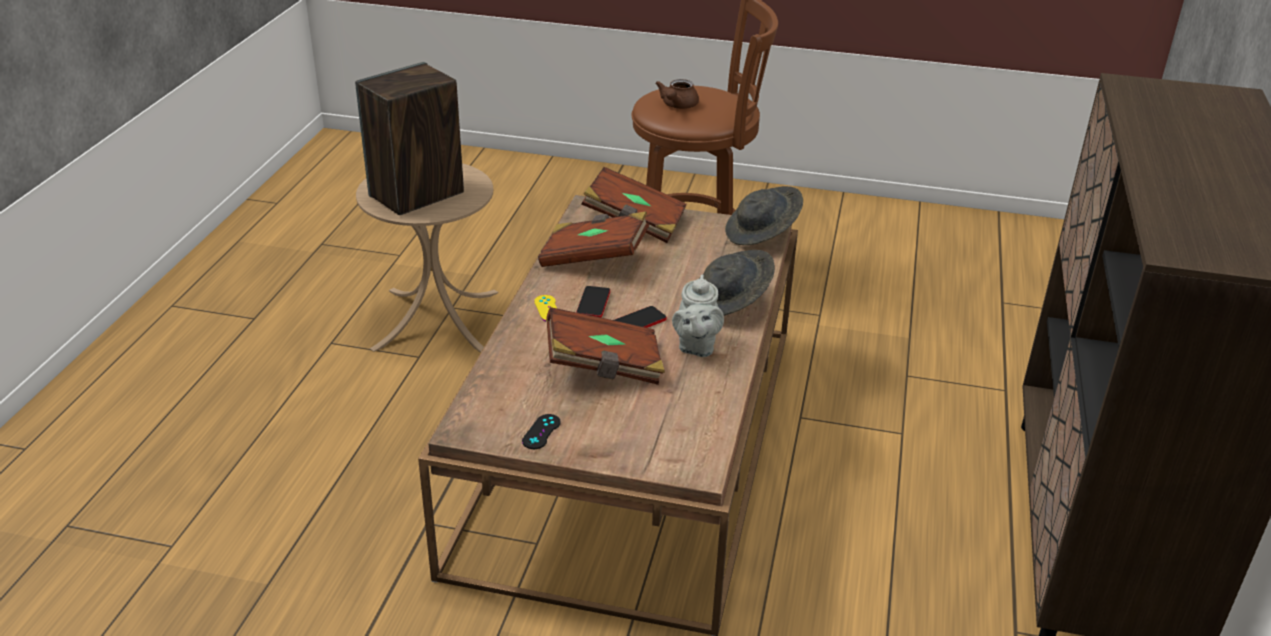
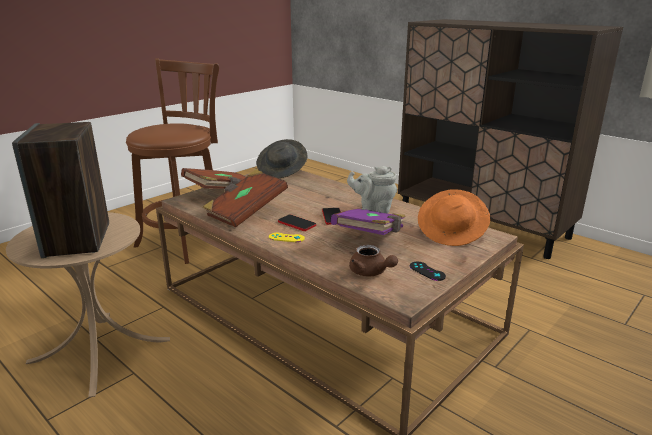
camera: 60 degrees left, 10 degrees down
(604, 367) = (371, 236): brown book -> purple book
(677, 106) = (164, 132): brown teapot -> brown teapot (371, 272)
(677, 430) = (452, 232): none -> orange hat
(696, 346) = (373, 209): grey teapot -> grey teapot turned 150 degrees clockwise
(730, 302) = (339, 192): grey hat -> none

